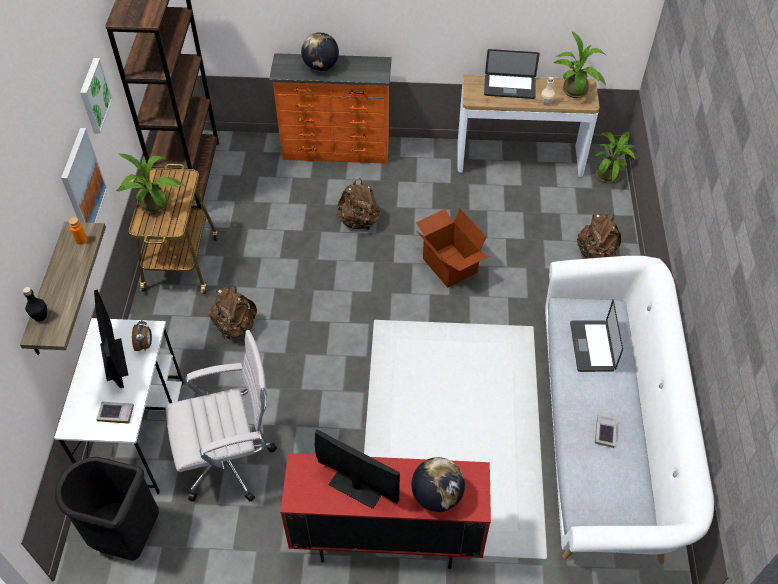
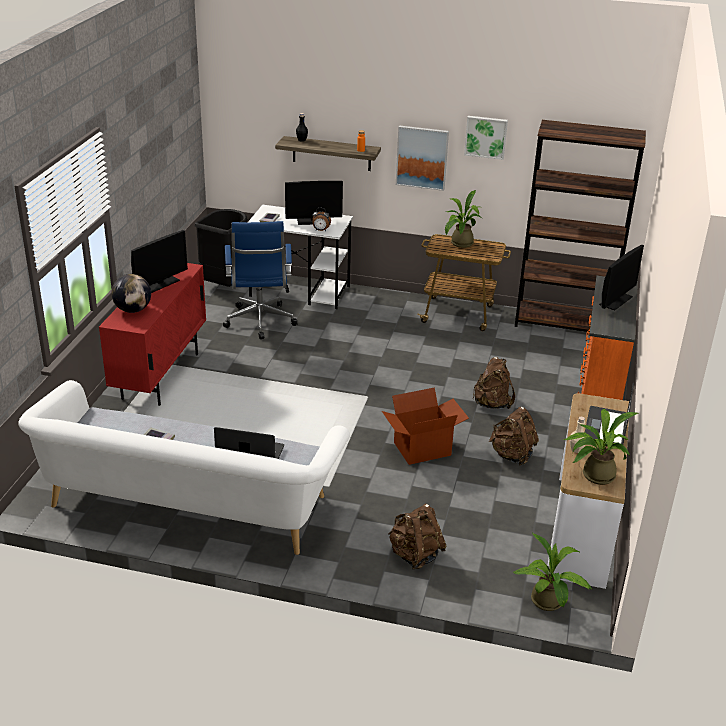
camera: 100 degrees right, 20 degrees down
(232, 461) = (260, 322): white office chair -> blue office chair
(235, 326) = (383, 332): brown backpack -> brown backpack (512, 455)
(321, 67) = (616, 300): globe -> monitor

